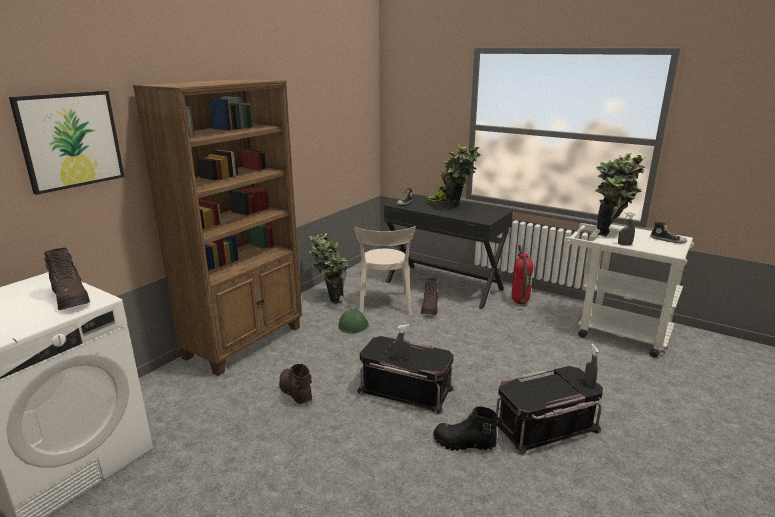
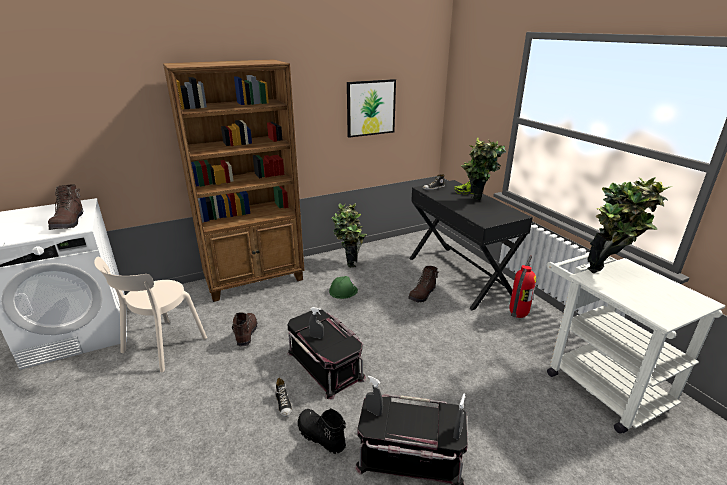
camera: 30 degrees right, 5 degrees up
(70, 140) = (110, 104): picture -> picture (370, 108)
(384, 306) = (386, 280): beige chair -> beige chair (161, 347)
(624, 244) = (606, 289): grey spray bottle -> grey spray bottle (374, 411)
(667, 240) = (677, 299): shoe -> shoe (284, 404)

